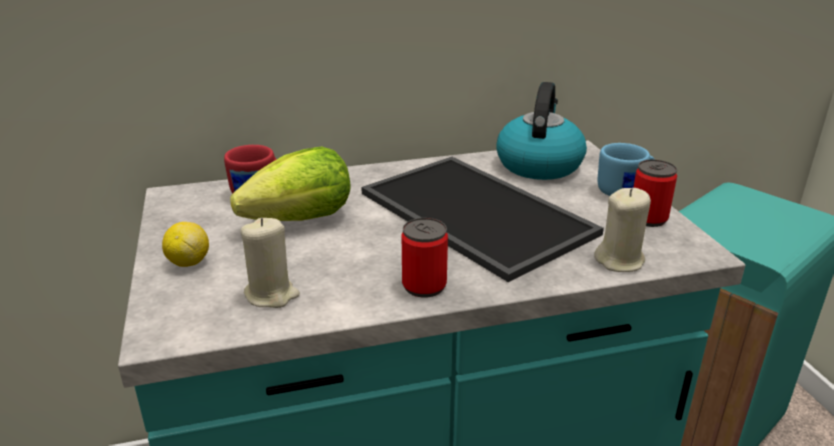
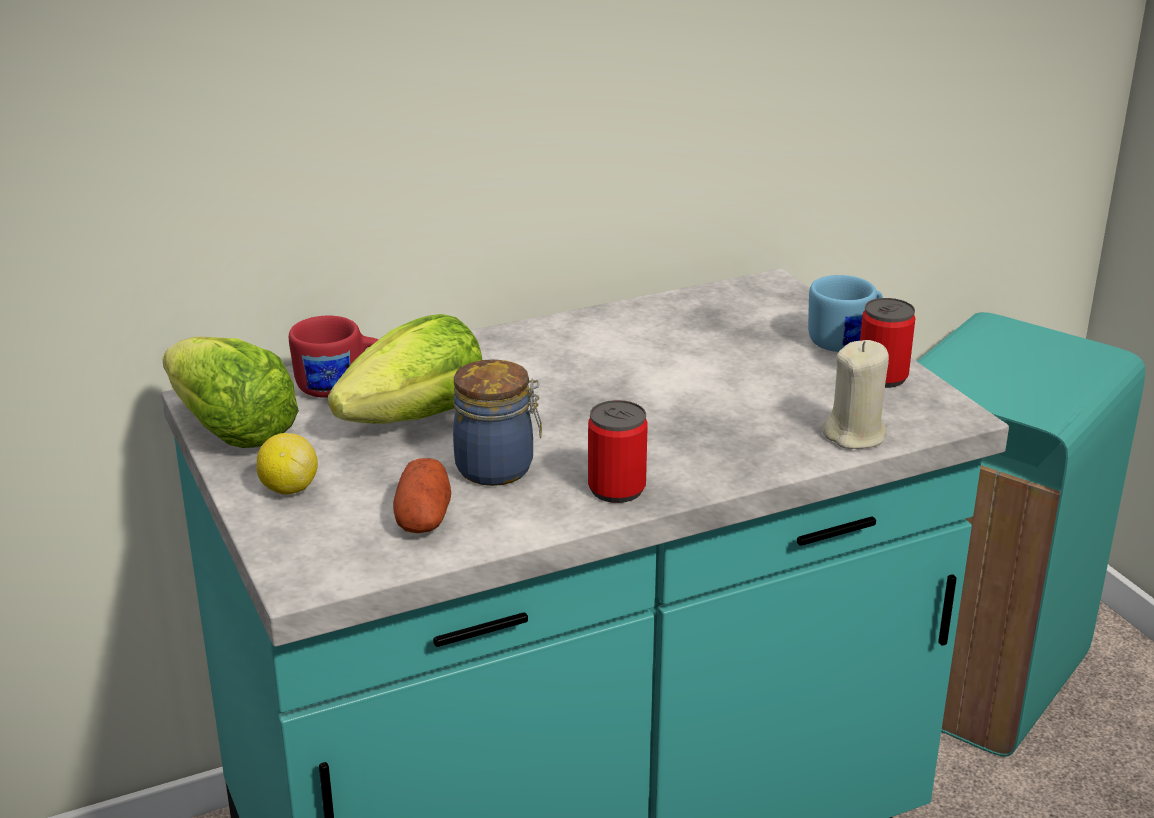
camera: 10 degrees left, 0 degrees up
(173, 219) = (232, 432): none -> lettuce
(271, 294) = (423, 518): beige candle -> potato
(342, 261) = (498, 468): none -> jar
(479, 213) = (658, 388): tray -> none
(538, 164) = (720, 311): kettle -> none

